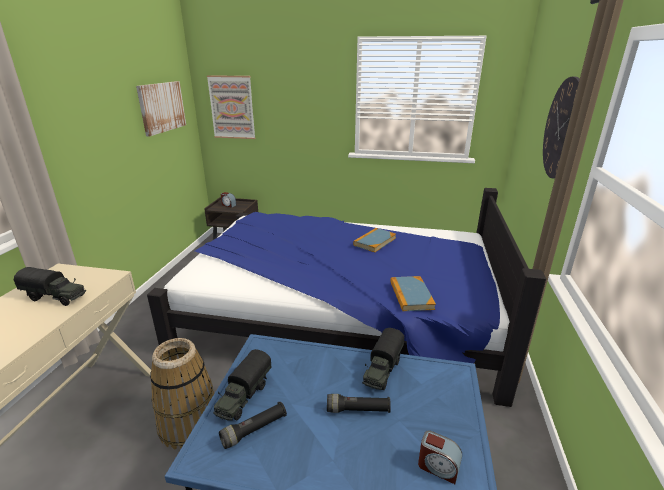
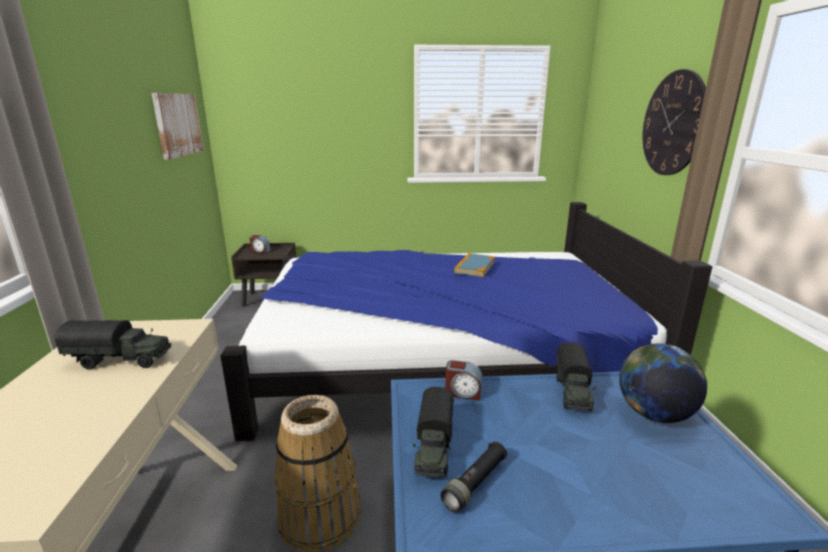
camera: 15 degrees left, 5 degrees down
(232, 107) = (260, 129): picture -> none
(358, 410) = (578, 437): black flashlight -> none
(411, 295) = (555, 312): book -> none
(436, 403) = (654, 414): none -> globe
(438, 467) = (706, 476): alarm clock -> alarm clock (463, 392)

